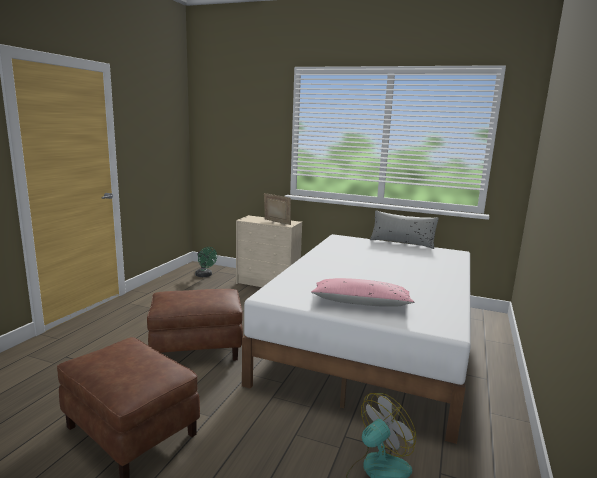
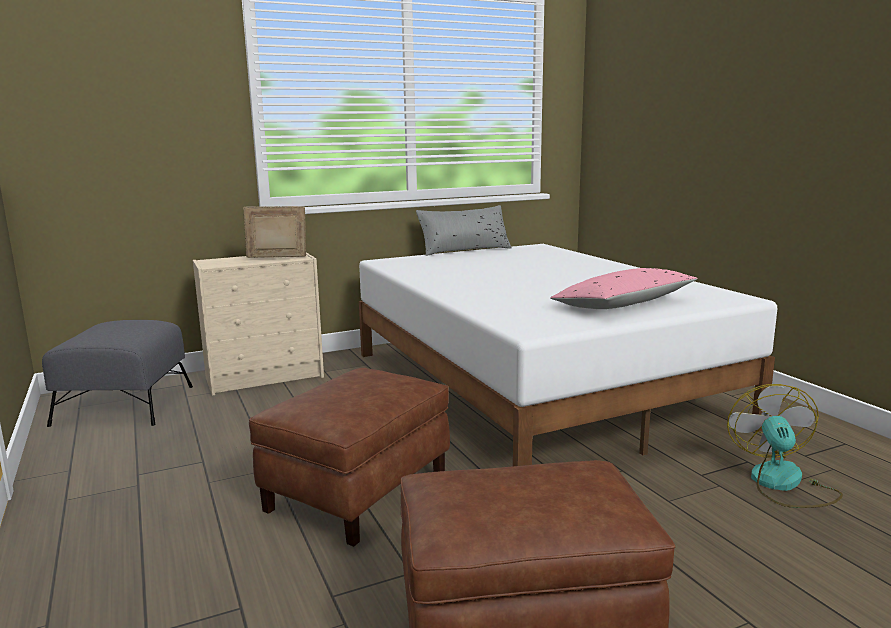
camera: 45 degrees left, 0 degrees up
(205, 275) = (126, 404): green fan -> grey ottoman

